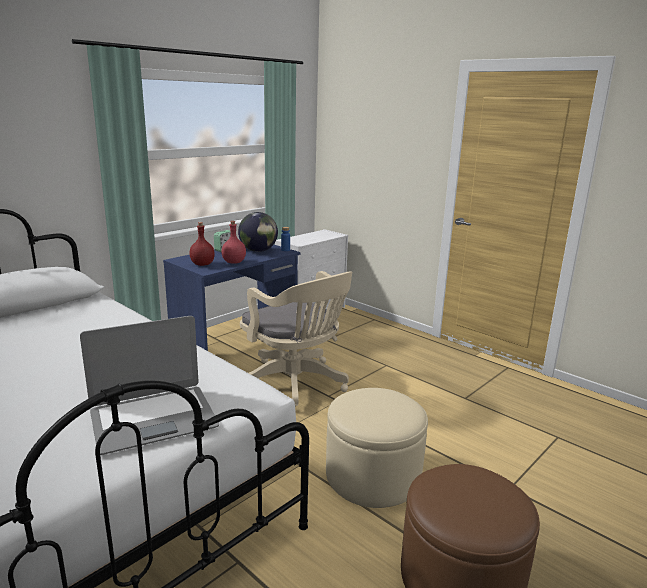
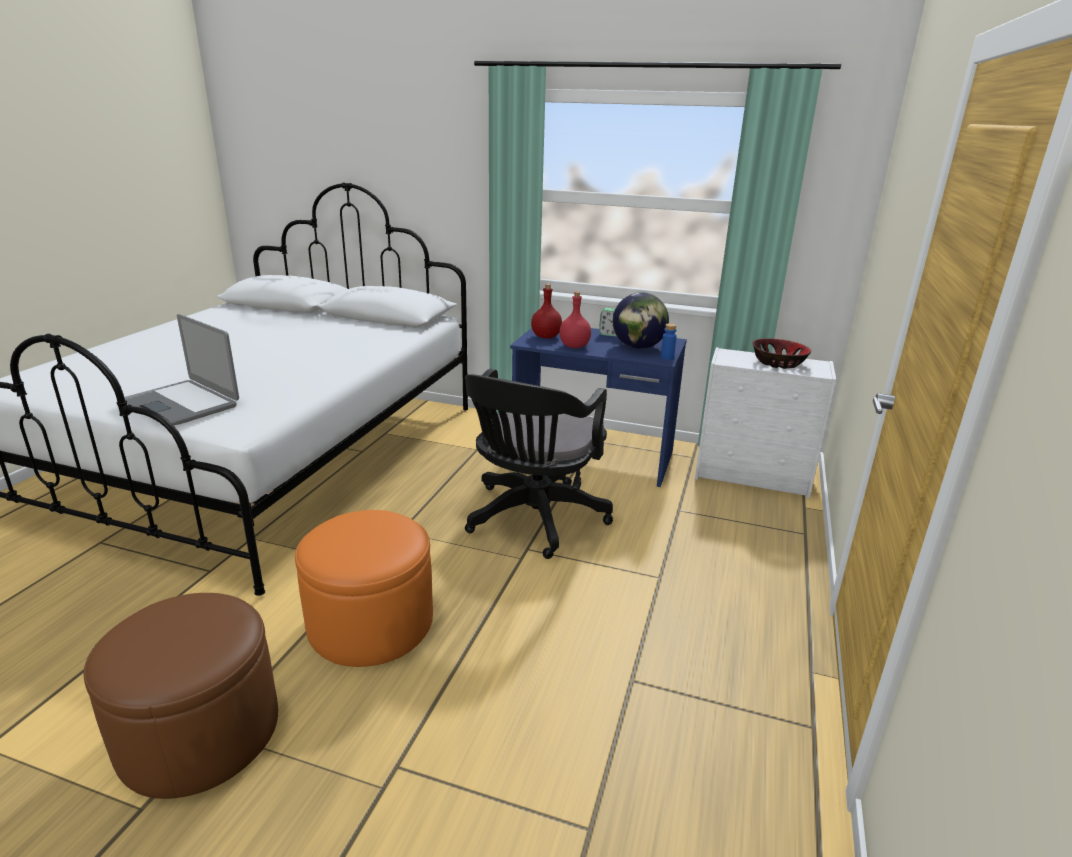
camera: 65 degrees right, 5 degrees up
(296, 385) = (533, 520): beige office chair -> black office chair
(315, 237) = (778, 363): none -> bowl
(373, 475) = (371, 623): beige ottoman -> orange ottoman

